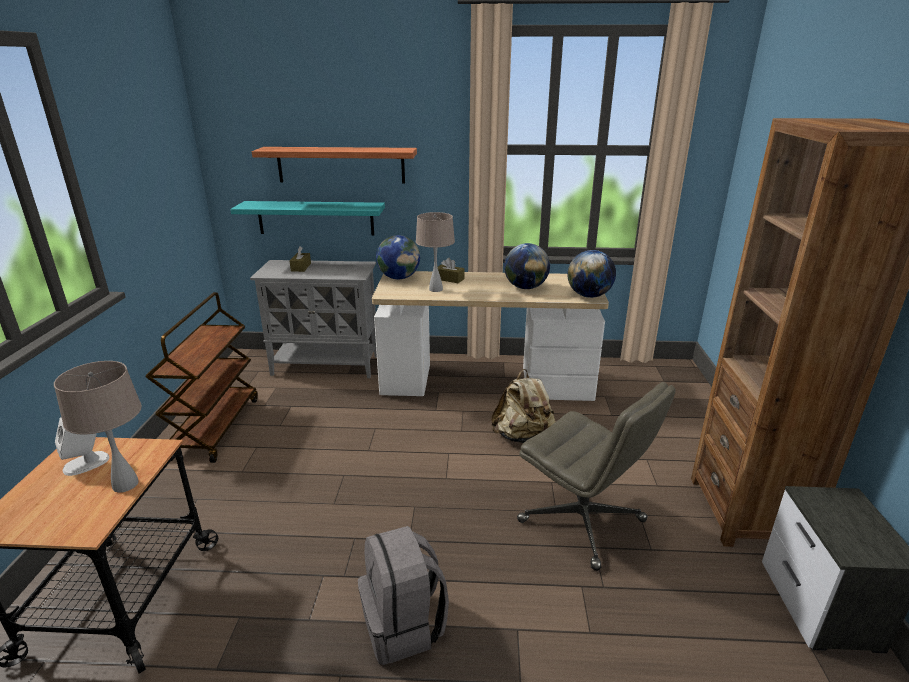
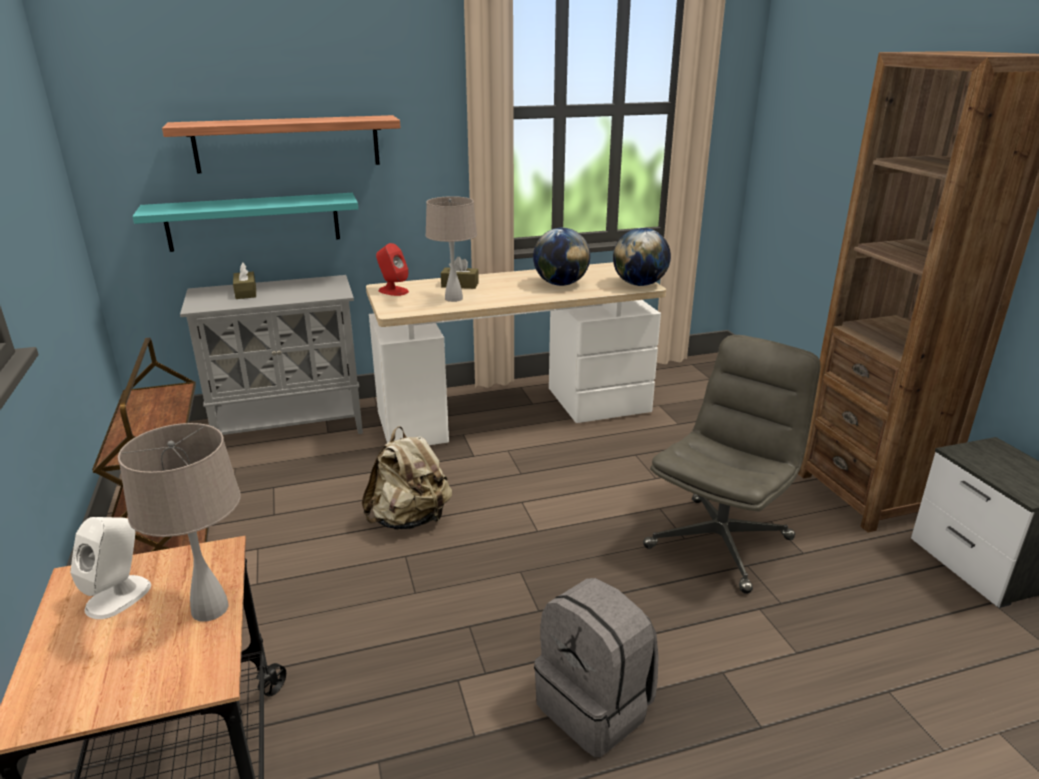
camera: 20 degrees left, 0 degrees up
(399, 278) = (393, 291): globe -> red speaker
(522, 436) = (596, 465): beige backpack -> beige backpack (410, 519)
(583, 521) = (719, 542): grey office chair -> grey office chair turned 75 degrees counterclockwise

